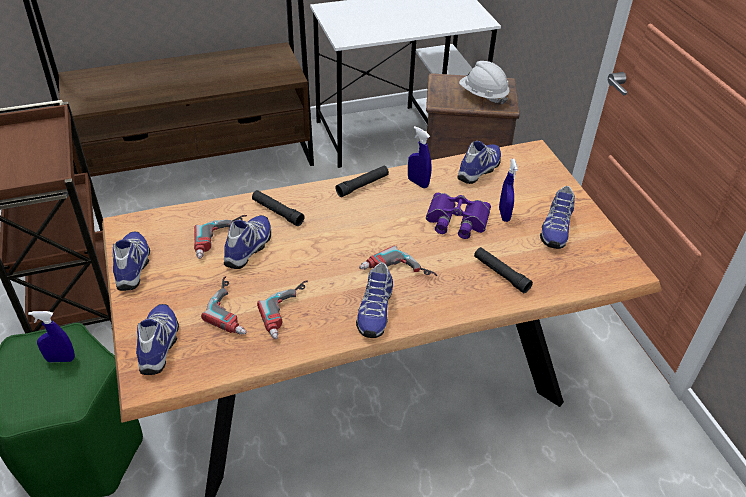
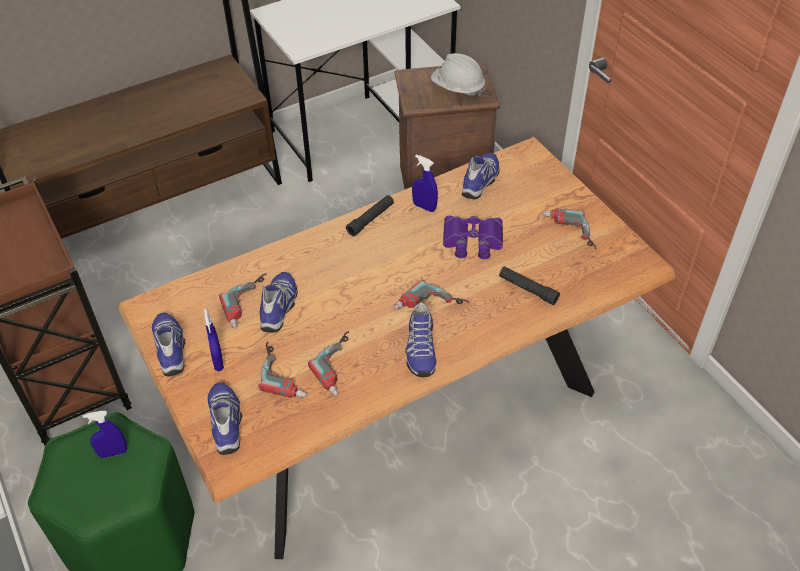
camera: 10 degrees left, 5 degrees up
(277, 212) = (295, 264): black flashlight -> none
(504, 214) = (516, 226): blue spray bottle -> blue spray bottle (218, 361)
(555, 229) = (567, 233): shoe -> power drill

